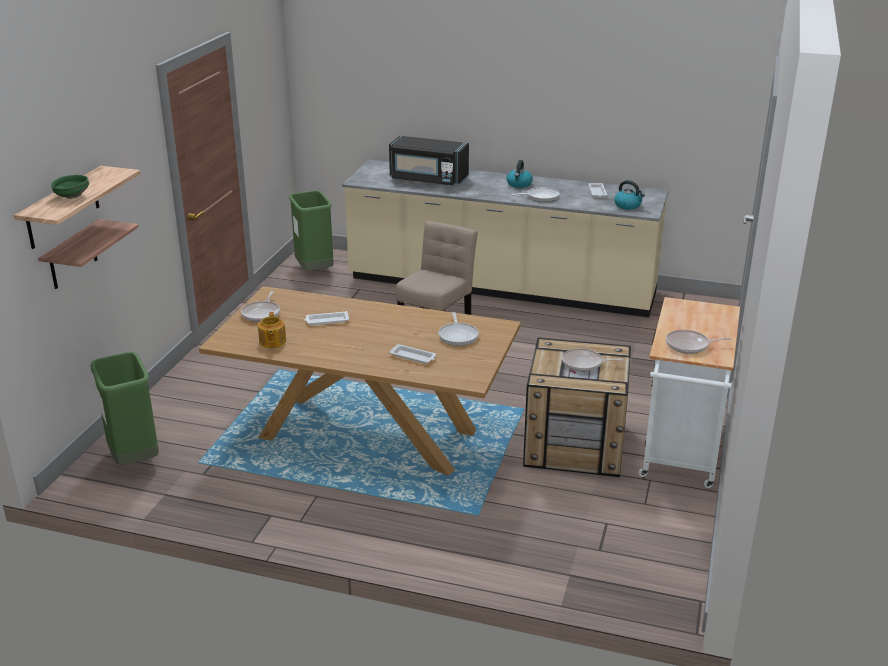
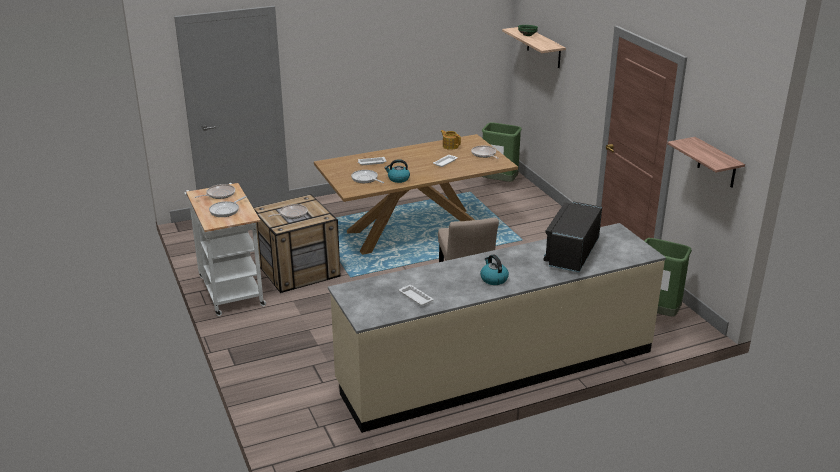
camera: 140 degrees right, 0 degrees up
(72, 255) = (542, 76): shelf -> shelf (717, 163)
(428, 179) = (571, 253): black microwave -> black microwave turned 45 degrees counterclockwise
(540, 197) = (453, 271): frying pan -> frying pan (226, 210)
(628, 205) = (369, 291): kettle -> kettle (398, 179)

